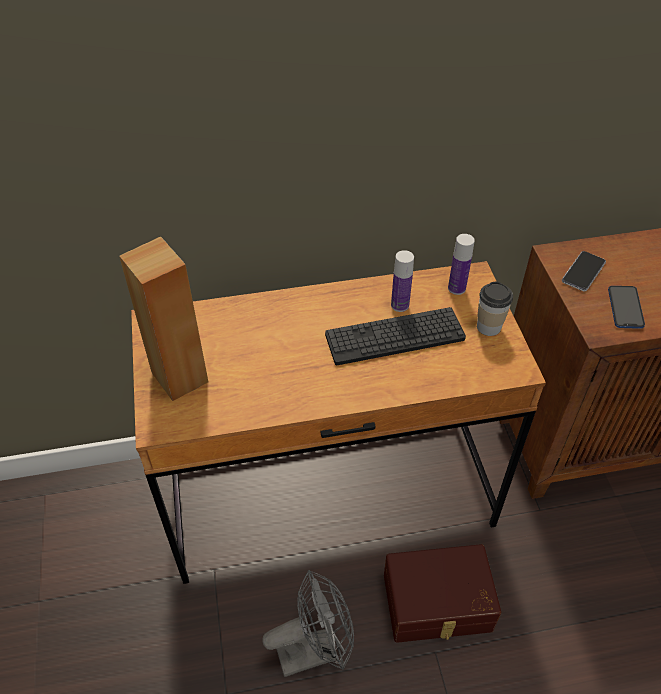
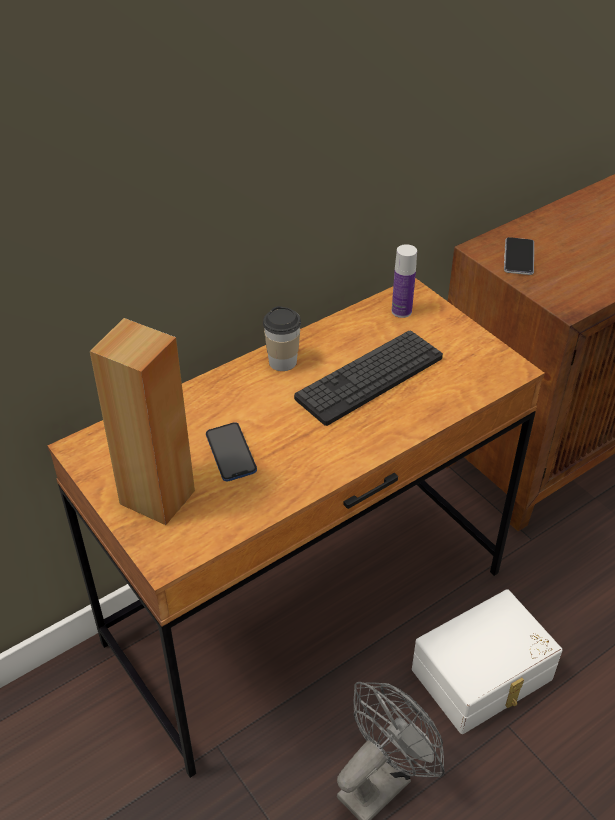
camera: 25 degrees left, 5 degrees down
(400, 305) = (354, 345): bottle -> none
(438, 604) = (484, 676): brown storage box -> white storage box
(488, 327) = (457, 338): cup -> cup (282, 362)
(625, 308) = (578, 279): phone -> phone (231, 453)

